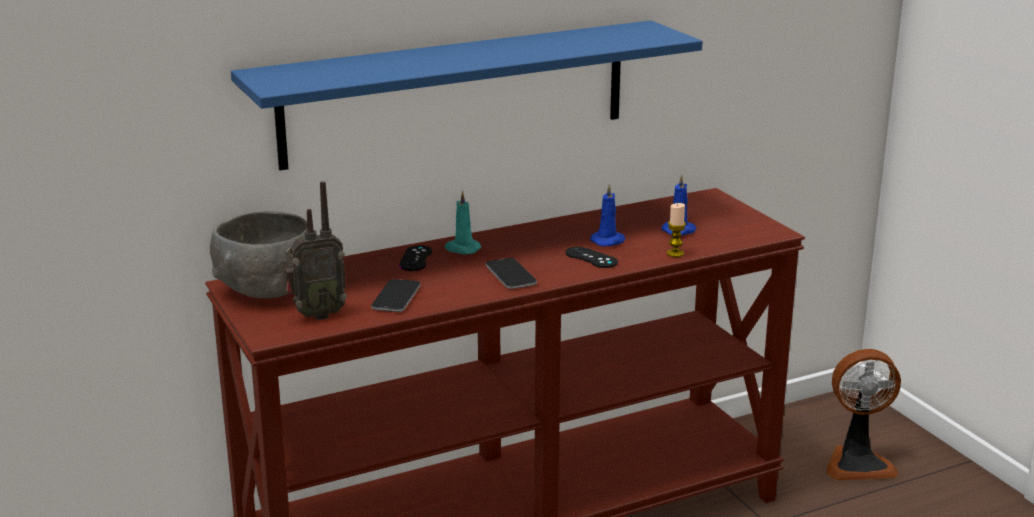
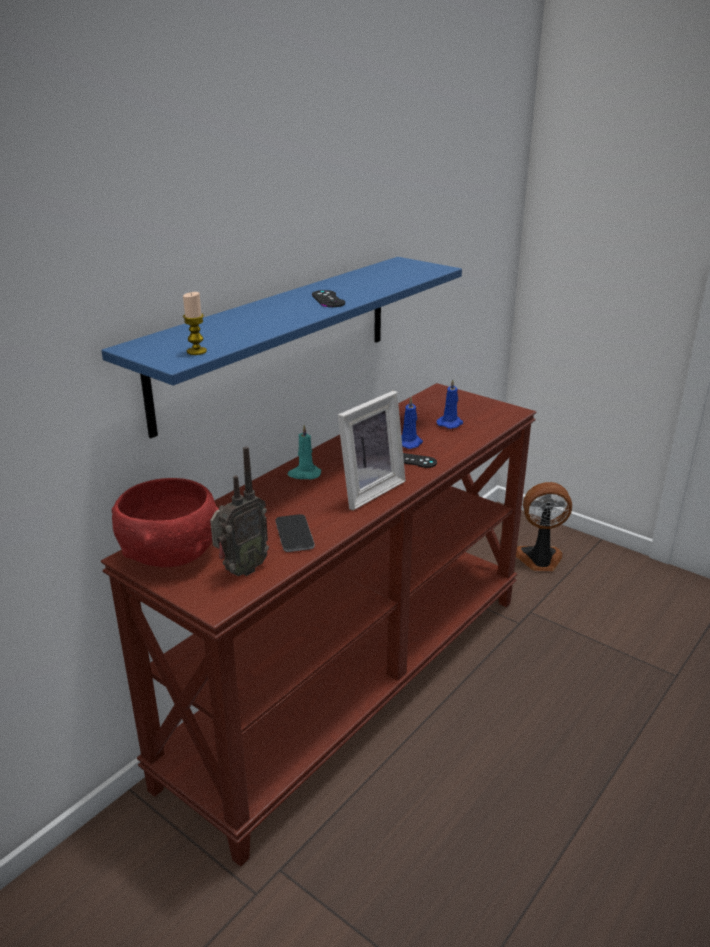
camera: 25 degrees left, 5 degrees up
(267, 289) = (170, 554): grey bowl -> red bowl
(416, 258) = (275, 492): black game controller -> black game controller (328, 299)
(510, 275) = (367, 490): phone -> picture frame
(675, 253) = (467, 443): candle -> candle (196, 351)
(857, 463) = (539, 560): fan -> fan turned 150 degrees counterclockwise

